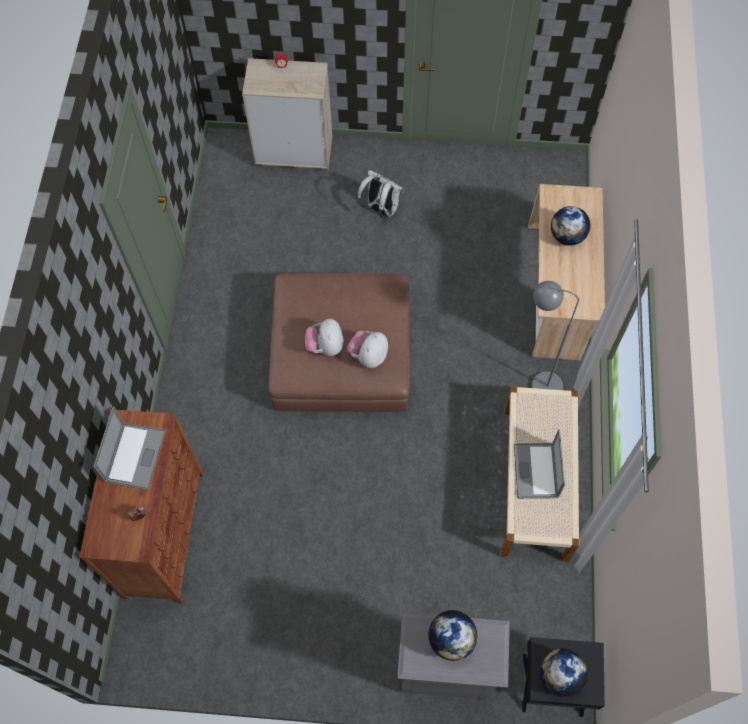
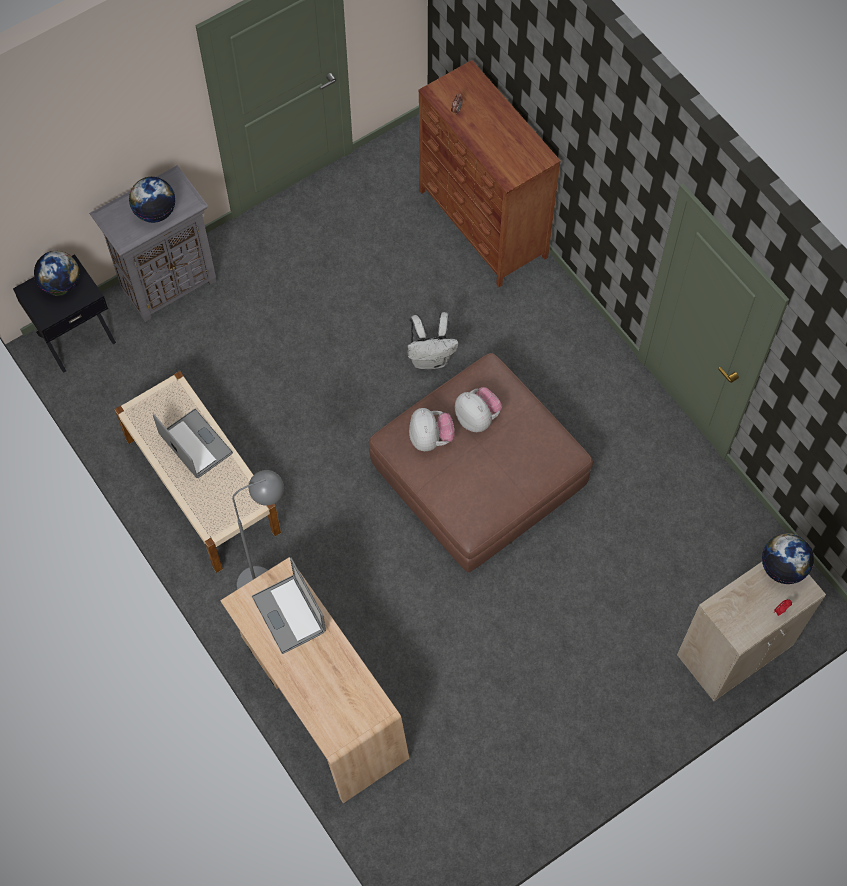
camera: 140 degrees right, 0 degrees up
(135, 456) = (504, 143): laptop -> laptop (289, 614)
(380, 209) = (581, 656): white backpack -> white backpack (431, 358)
(567, 236) = (324, 668): globe -> globe (783, 567)

